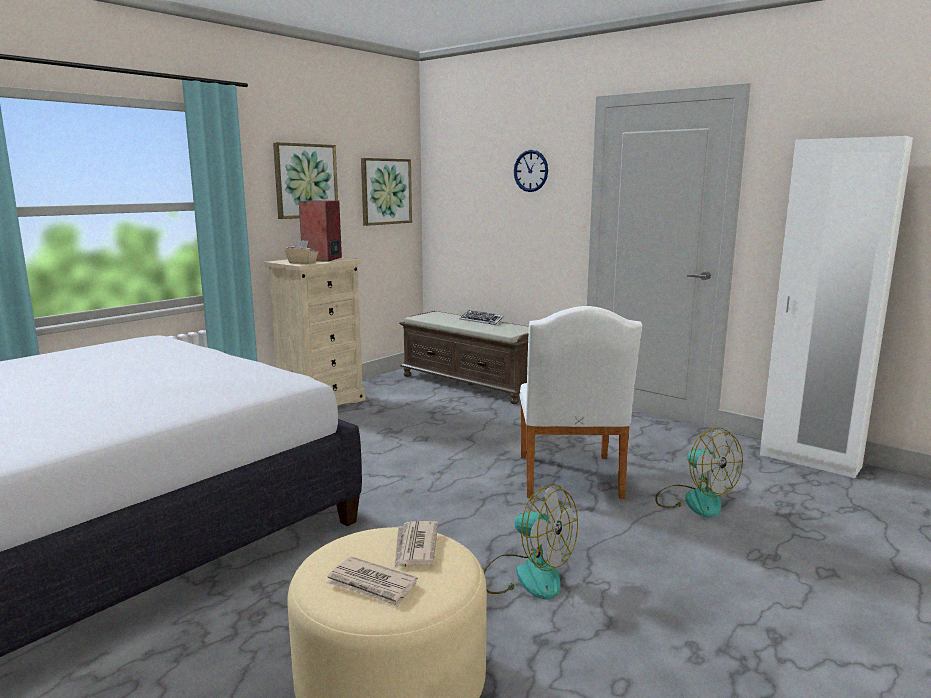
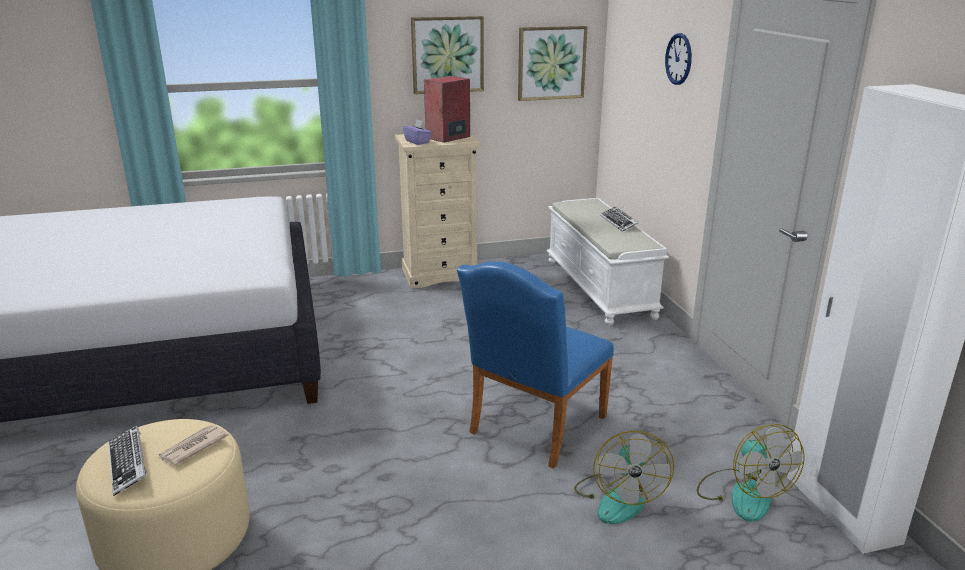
camera: 35 degrees right, 10 degrees up
(302, 263) = (417, 142): beige tissue box -> purple tissue box
(372, 585) = (128, 464): newspaper -> keyboard
(472, 384) = (600, 288): brown bench -> white bench
(527, 575) = (366, 502): fan -> fan (742, 494)
(570, 480) = (533, 428): white chair -> blue chair

